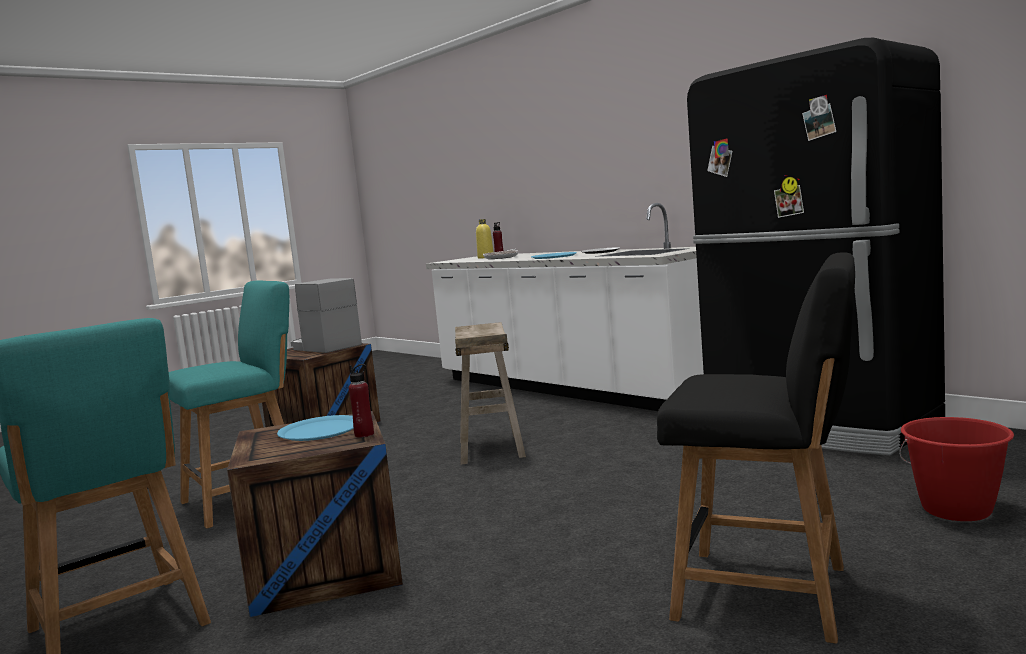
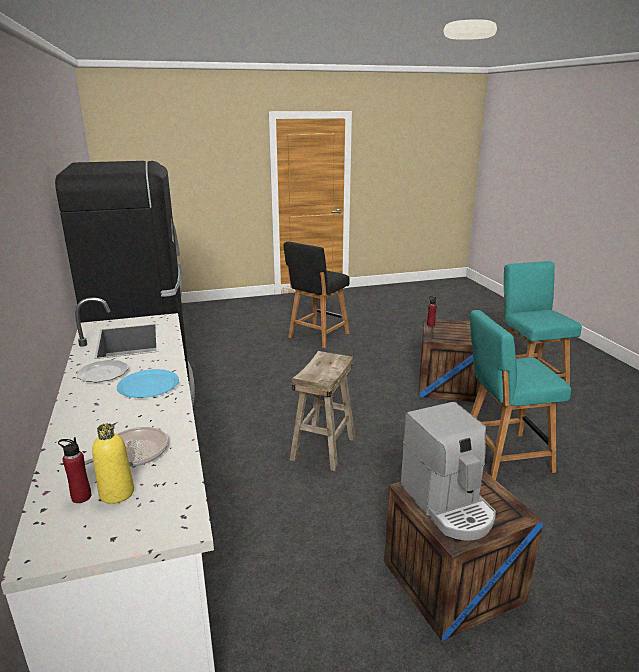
camera: 155 degrees left, 15 degrees up
(320, 430) = (449, 333): blue plate -> none
(771, 594) = (317, 336): black chair -> black chair turned 105 degrees counterclockwise
(956, 510) = (223, 339): red bucket -> none

